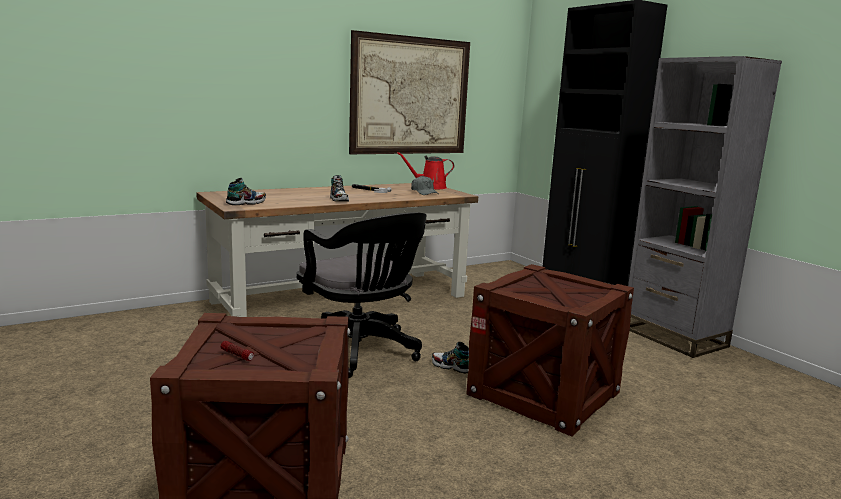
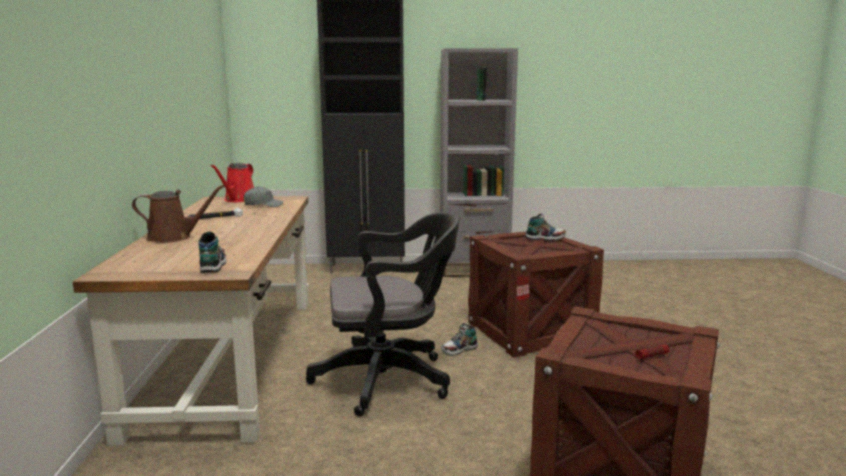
camera: 60 degrees left, 0 degrees up
(304, 191) = (174, 237): none -> brown watering can
(339, 199) = (254, 232): shoe -> shoe (545, 238)
(410, 96) = (182, 94): picture -> none

